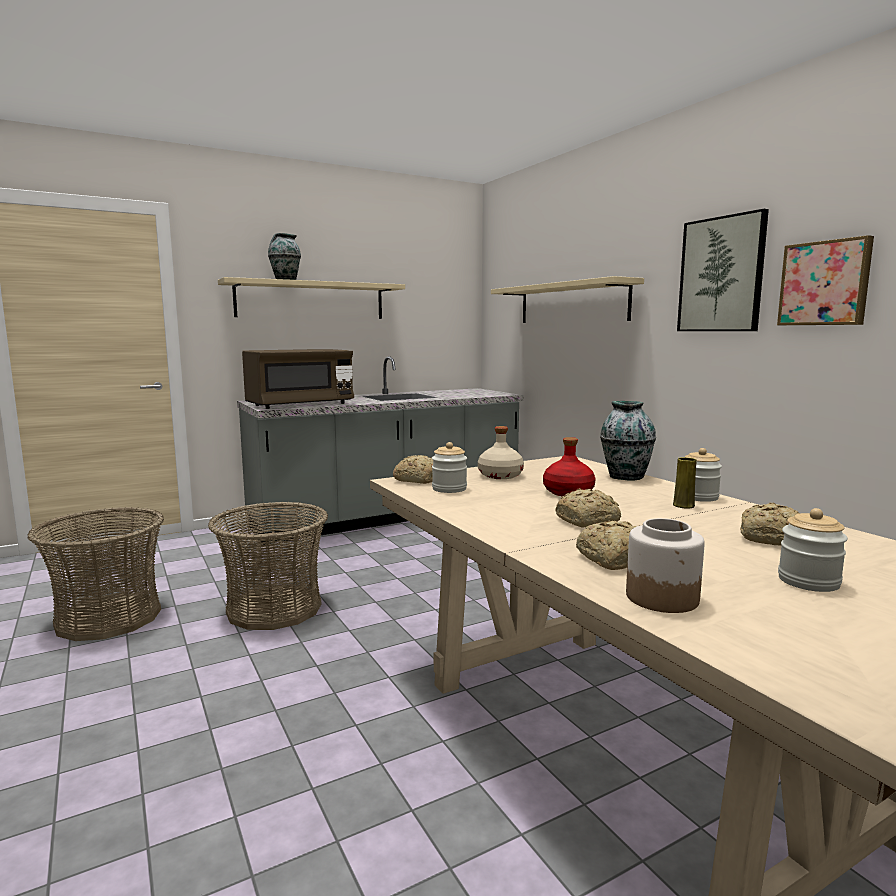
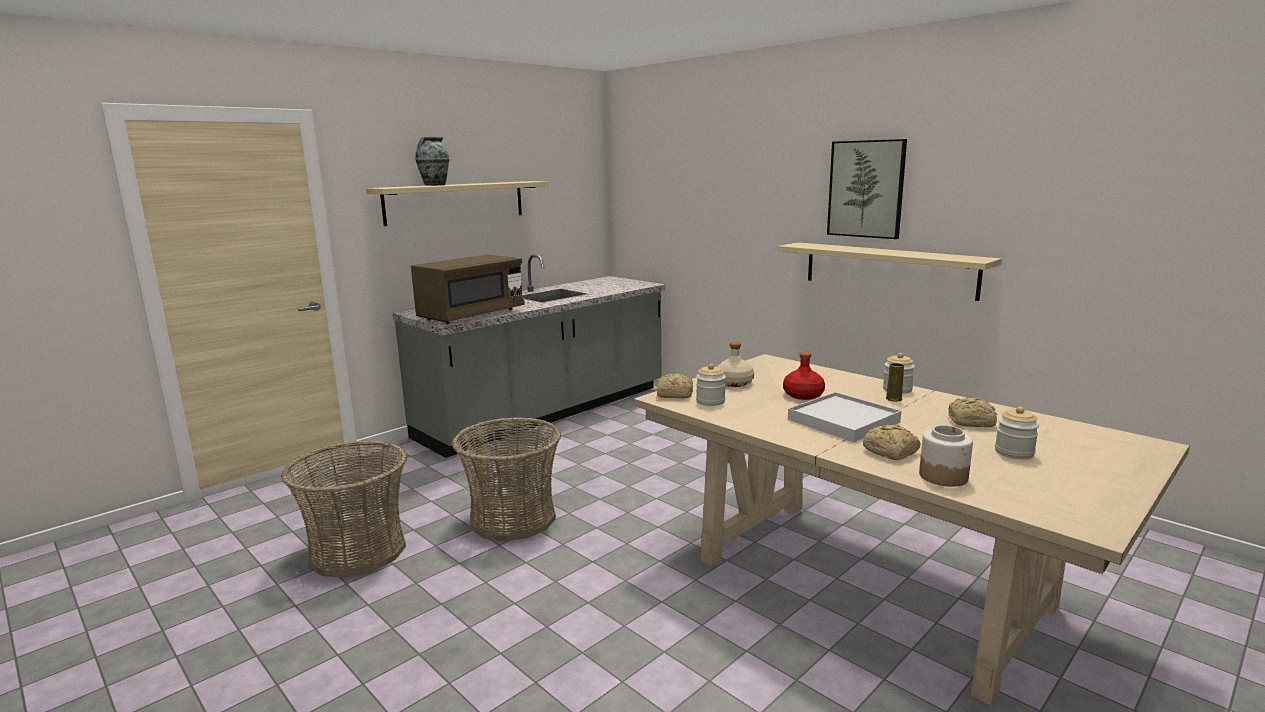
camera: 15 degrees left, 5 degrees up
(571, 303) = (716, 200): beige shelf -> beige shelf (888, 269)
(589, 521) = (843, 421): bread -> white tray
(626, 476) = (829, 374): vase -> none
(825, 283) = (954, 205): picture -> none

